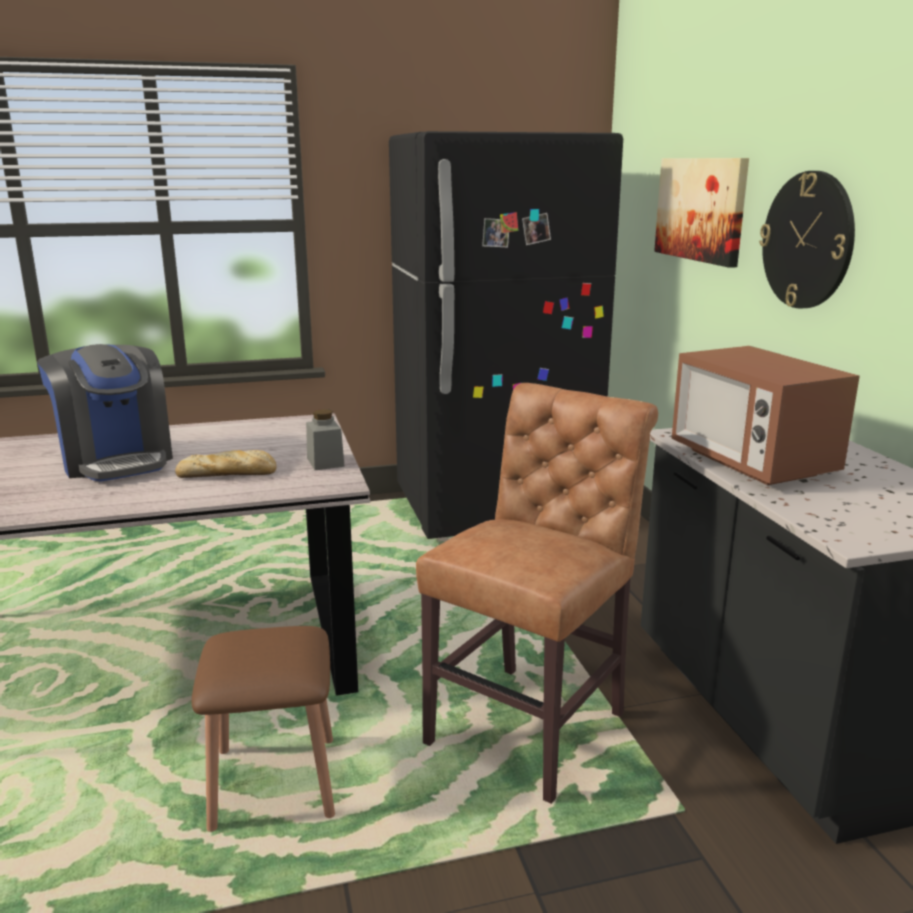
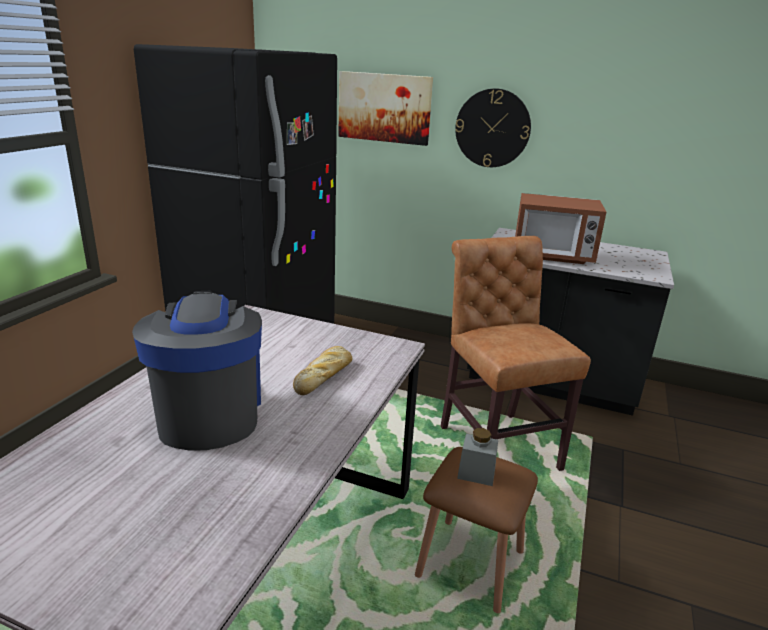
camera: 55 degrees left, 5 degrees up
(116, 460) = (209, 411): coffee machine -> coffee machine turned 105 degrees counterclockwise
(325, 462) = (351, 338): grey jar -> grey jar (476, 473)

